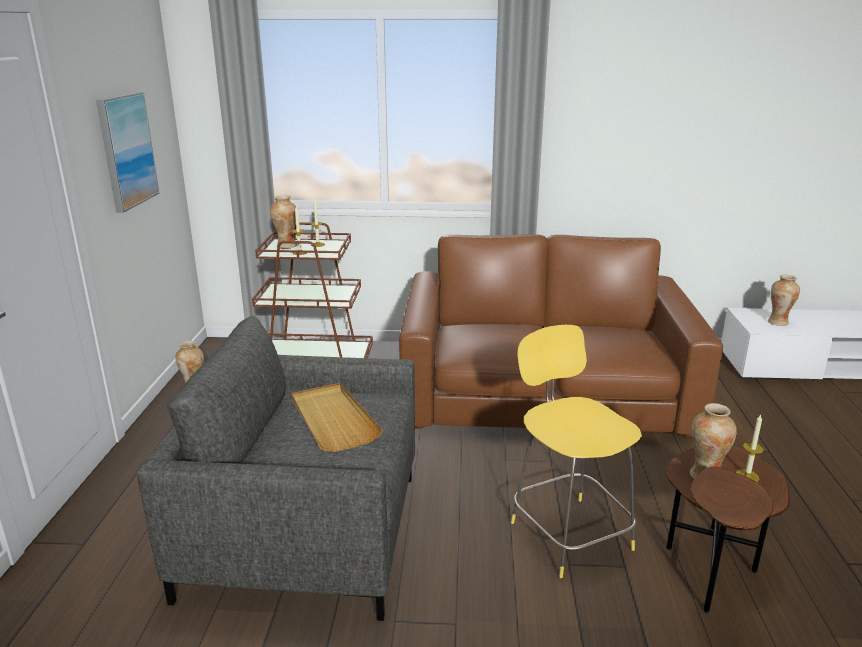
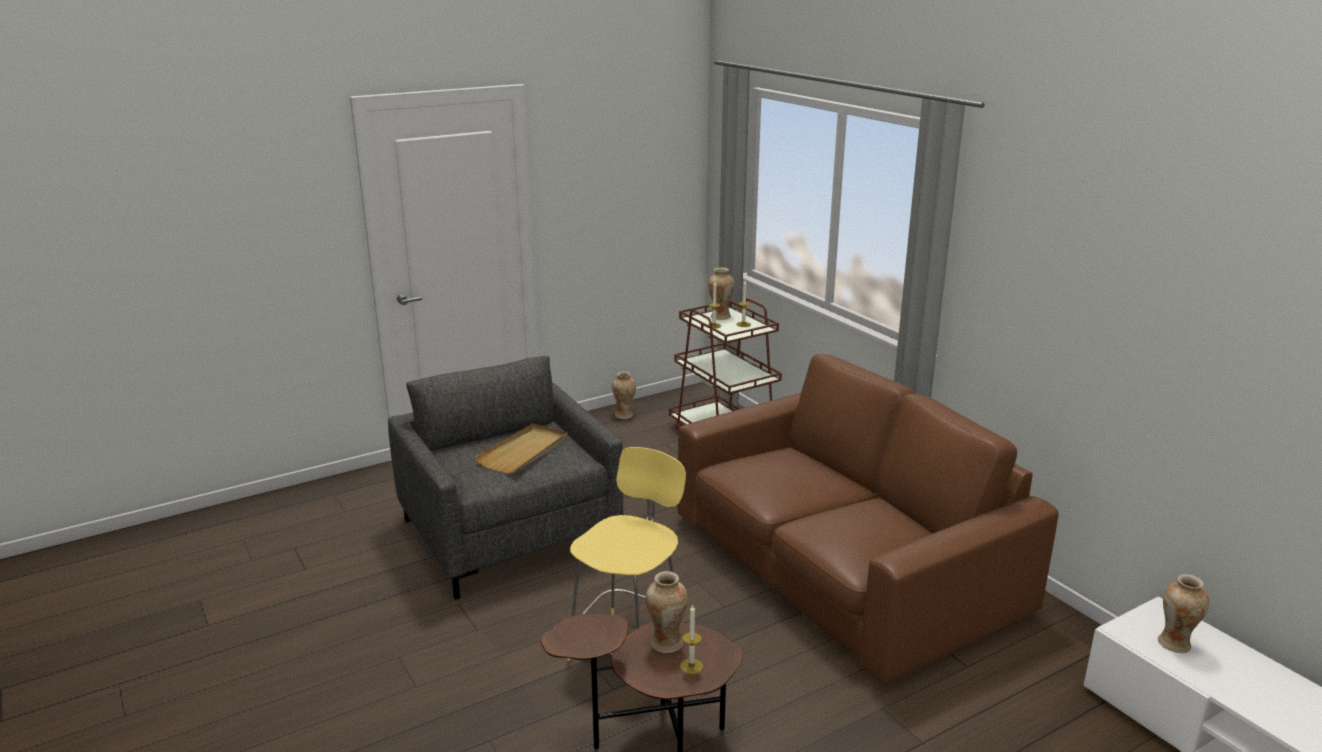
camera: 55 degrees right, 0 degrees up
(126, 150) = (612, 200): picture -> none

